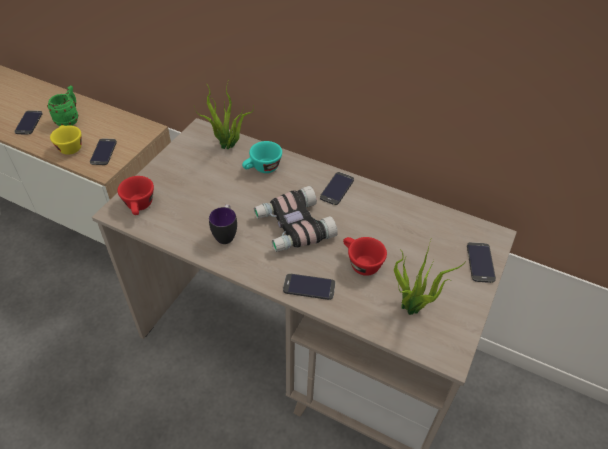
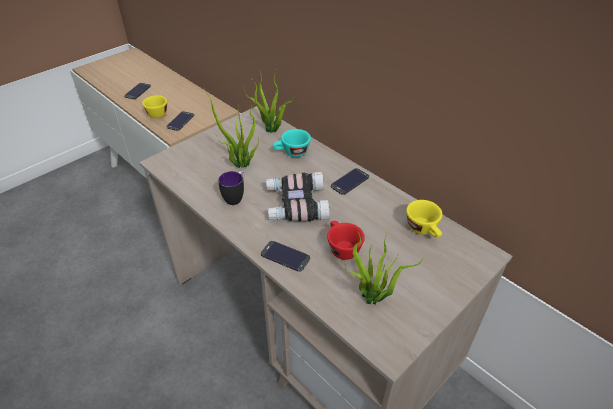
camera: 20 degrees right, 5 degrees down
(70, 119) = (168, 94): green mug -> none
(140, 207) = (178, 162): red cup -> none
(212, 194) = (240, 165): none -> potted plant
(430, 225) = (424, 230): none -> yellow cup
(480, 262) = (460, 275): phone -> none

